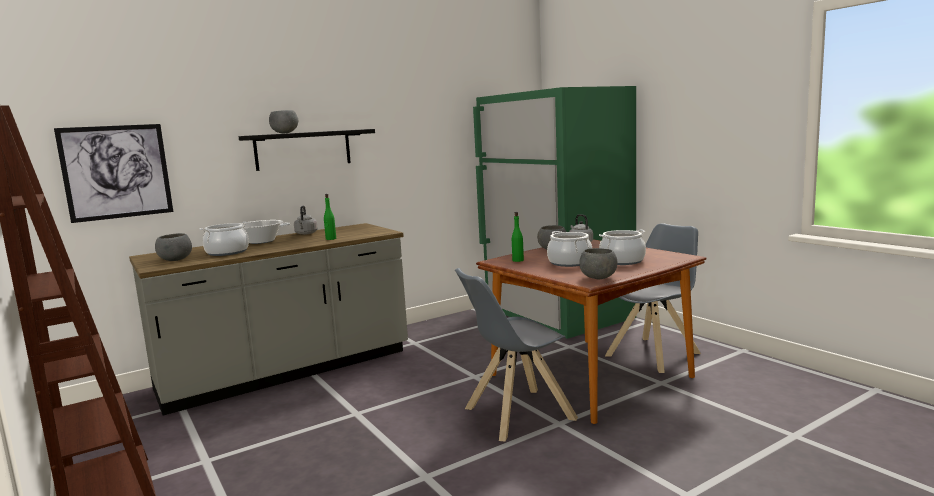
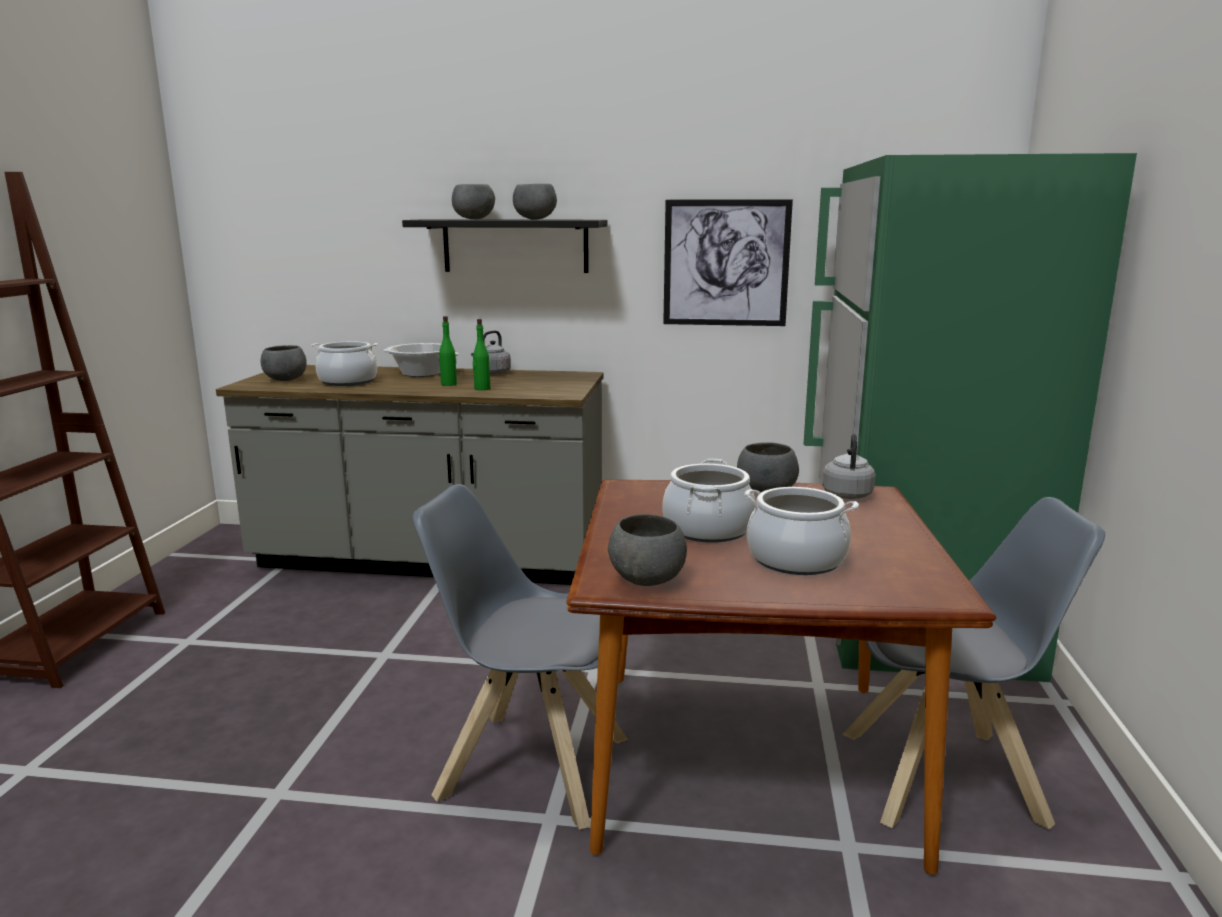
camera: 40 degrees right, 5 degrees up
(116, 172) = (279, 256): picture -> picture (726, 263)
(329, 130) = (535, 219): none -> grey bowl
(518, 260) = (655, 496): green bottle -> green bottle (449, 384)

